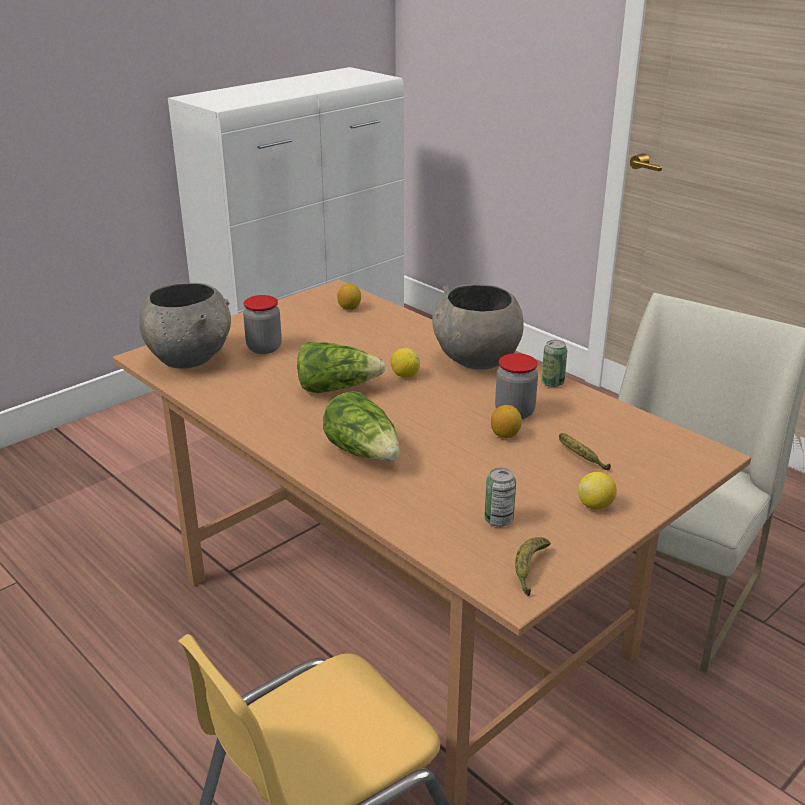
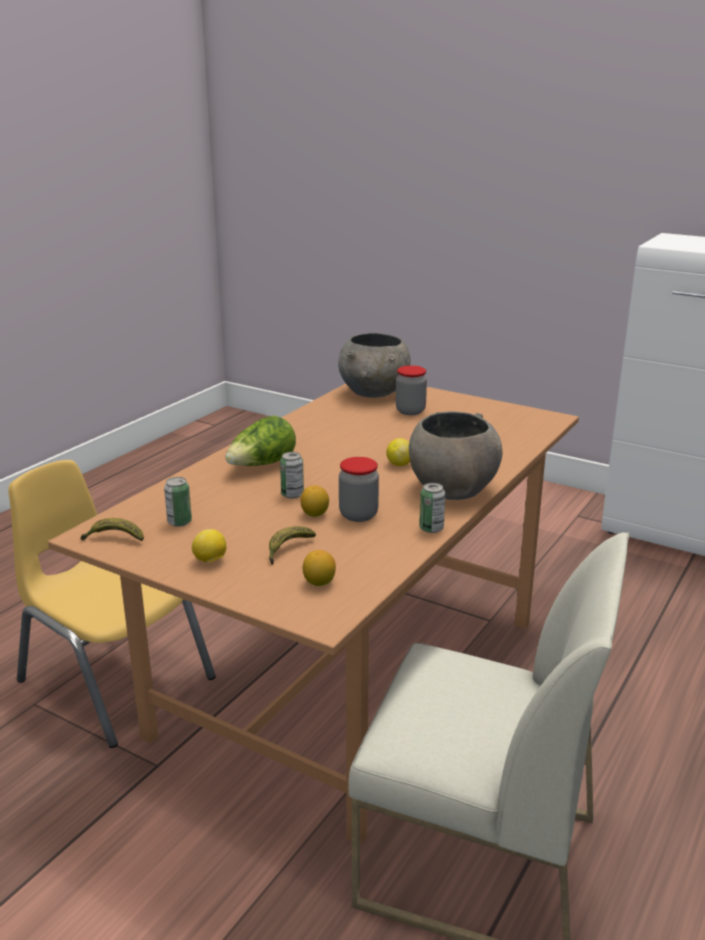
camera: 75 degrees right, 5 degrees down
(336, 388) = (359, 443): lettuce -> none
(349, 308) = (517, 428): lemon -> lemon (319, 582)
(453, 442) = (292, 494): none -> can

